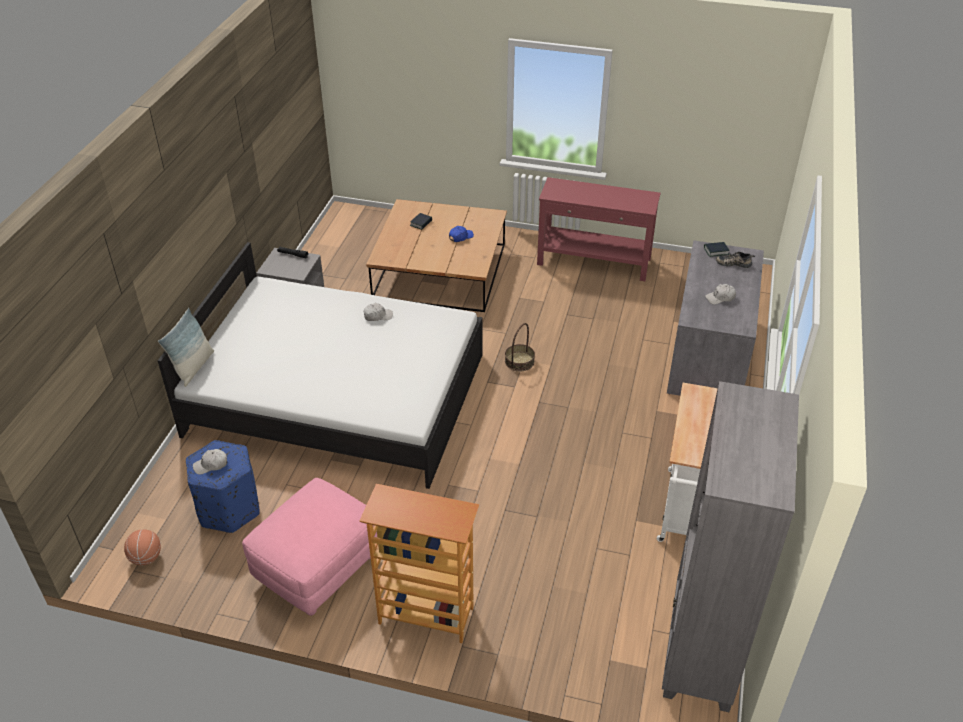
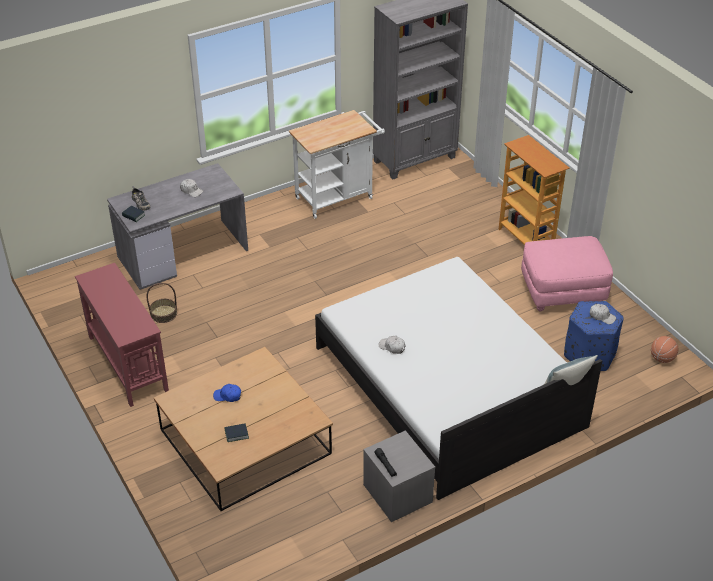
camera: 135 degrees left, 0 degrees up
(519, 361) = (299, 327): basket -> basket (163, 314)

